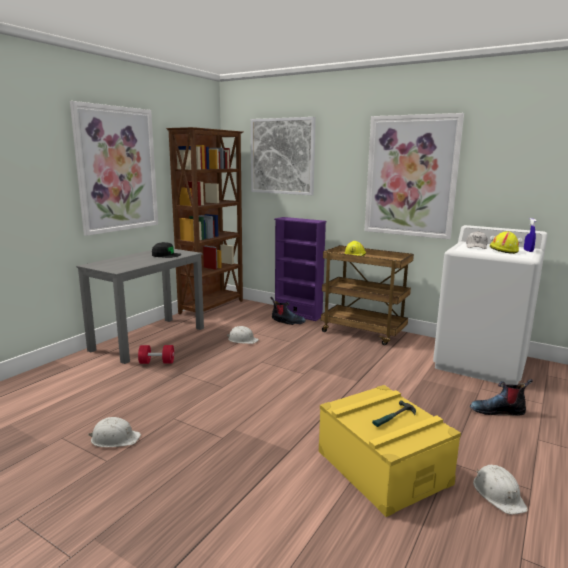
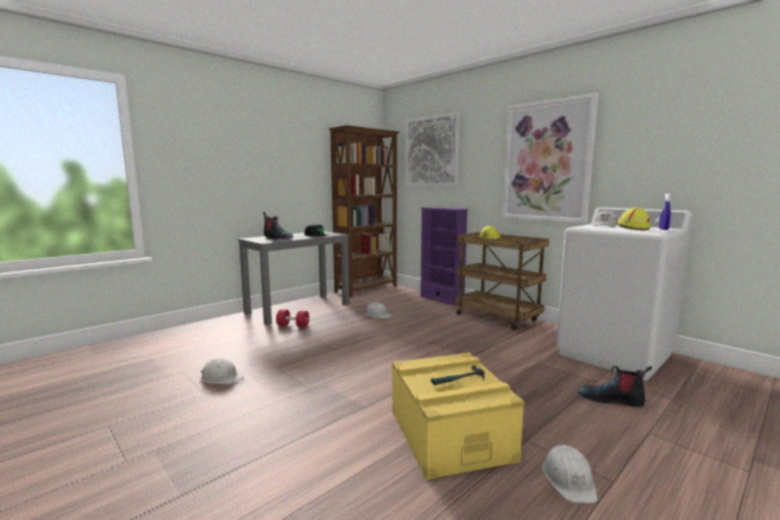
camera: 15 degrees right, 5 degrees down
(117, 169) = (280, 161): picture -> none
(287, 321) = (427, 304): boot -> boot (277, 238)

